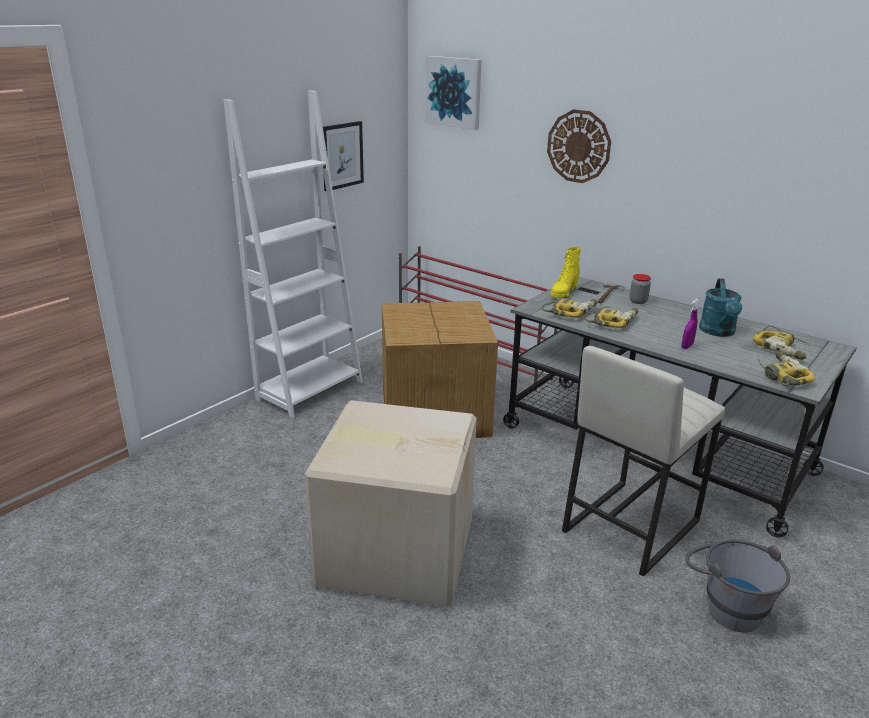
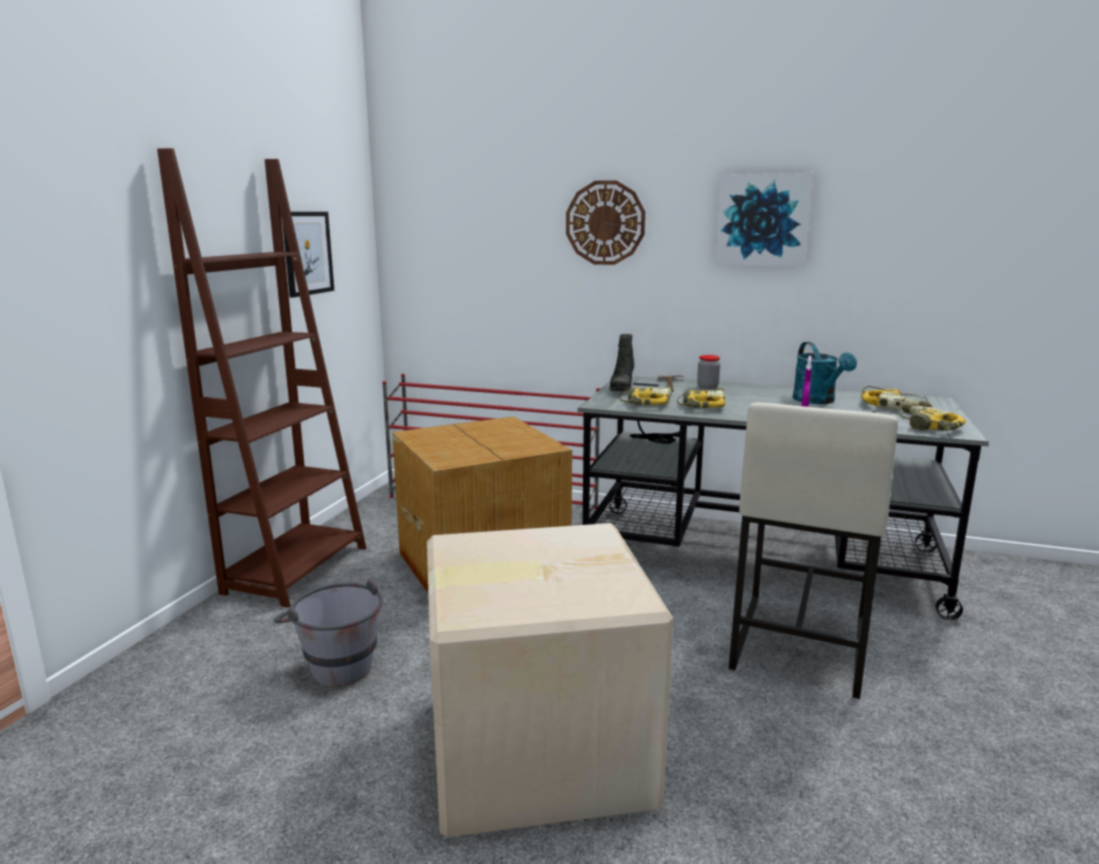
camera: 20 degrees left, 10 degrees down
(309, 390) = (296, 569): white bookcase -> brown bookcase
(453, 92) = (436, 178): picture -> picture (763, 220)
(563, 292) = (621, 388): yellow boot -> black boot
(726, 605) = (970, 708): grey bucket -> grey bucket (335, 664)

